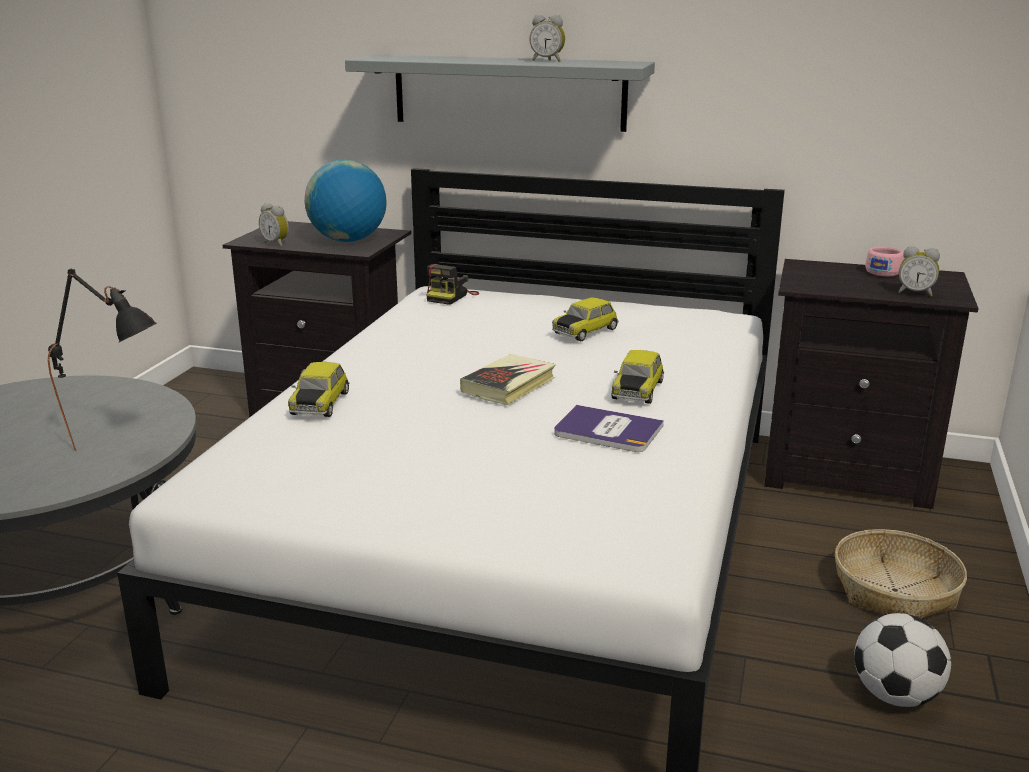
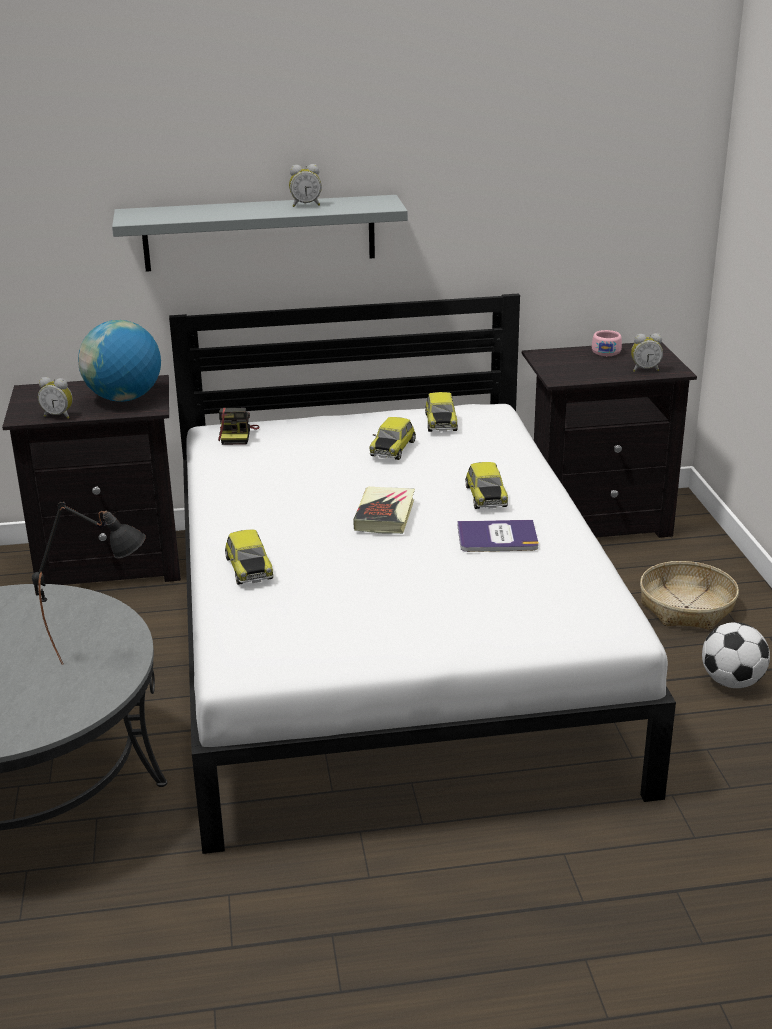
camera: 25 degrees left, 5 degrees up
(659, 318) = (440, 422): none -> toy car

